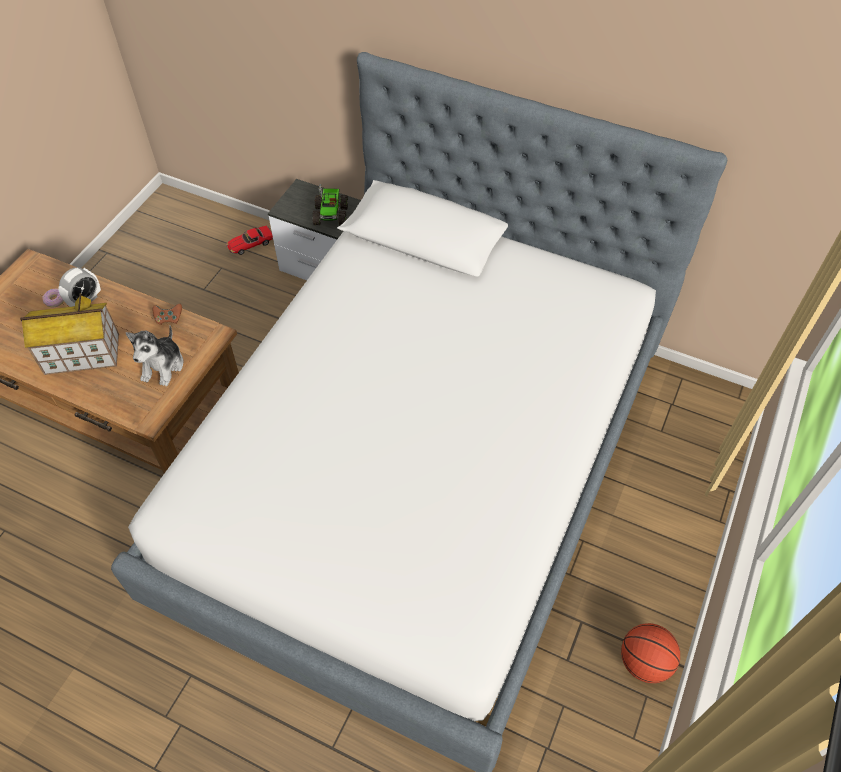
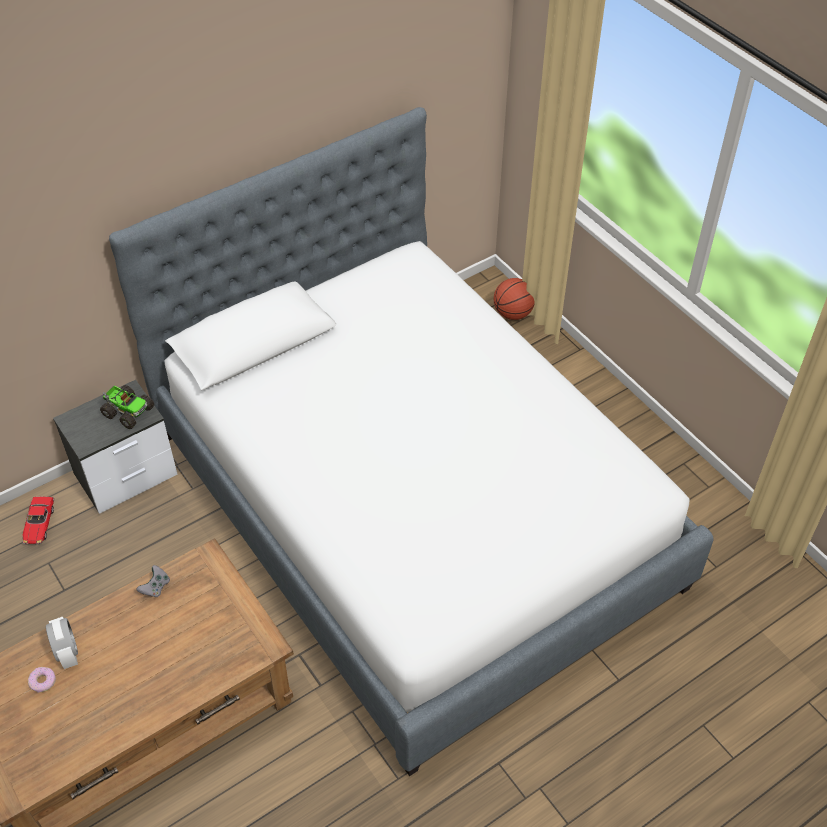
camera: 60 degrees left, 5 degrees down
(81, 354) = (141, 679): toy house -> none
(163, 366) = (213, 612): plush toy -> none
(169, 319) = (155, 587): brown game controller -> grey game controller
(644, 662) = (658, 451): basketball -> basketball (513, 313)

